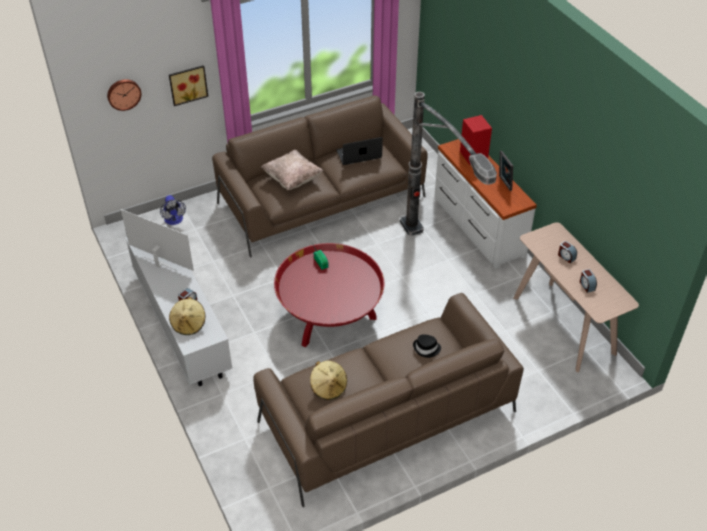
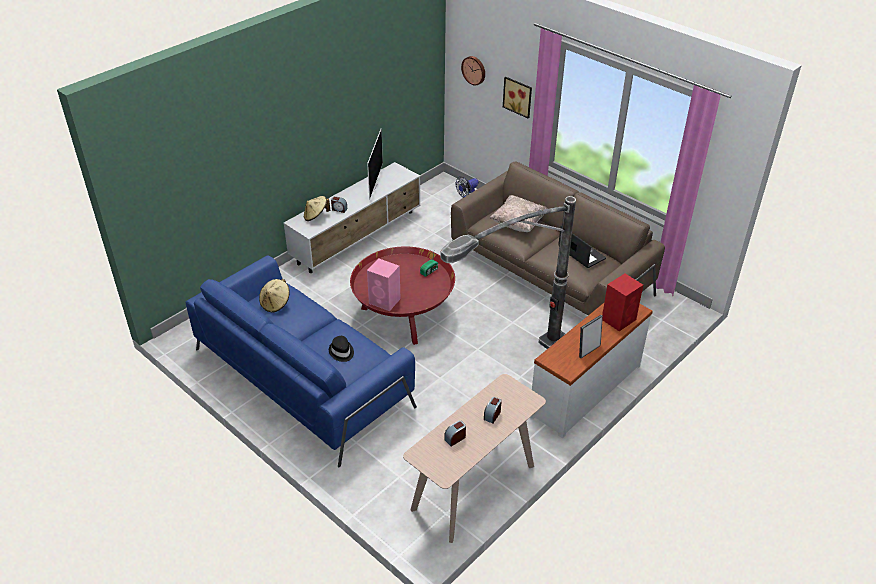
camera: 70 degrees right, 5 degrees down
(351, 305) = (385, 301): none -> pink speaker
(387, 416) = (302, 377): brown sofa -> blue sofa

